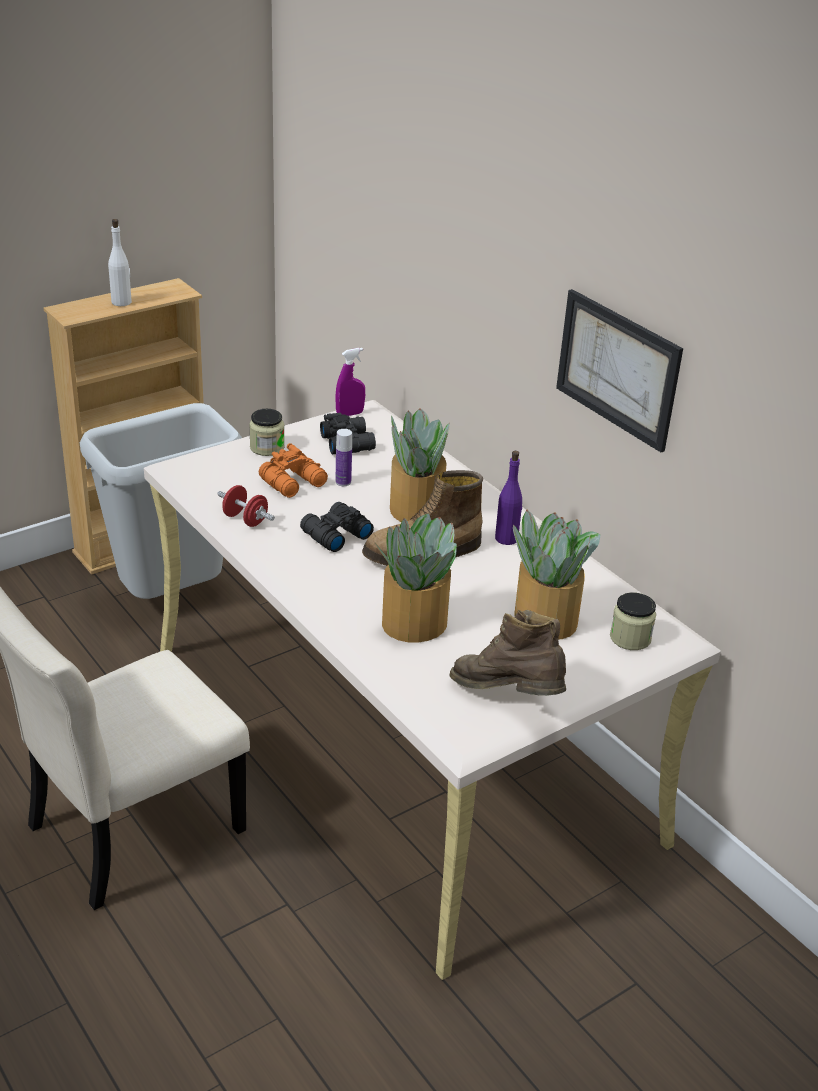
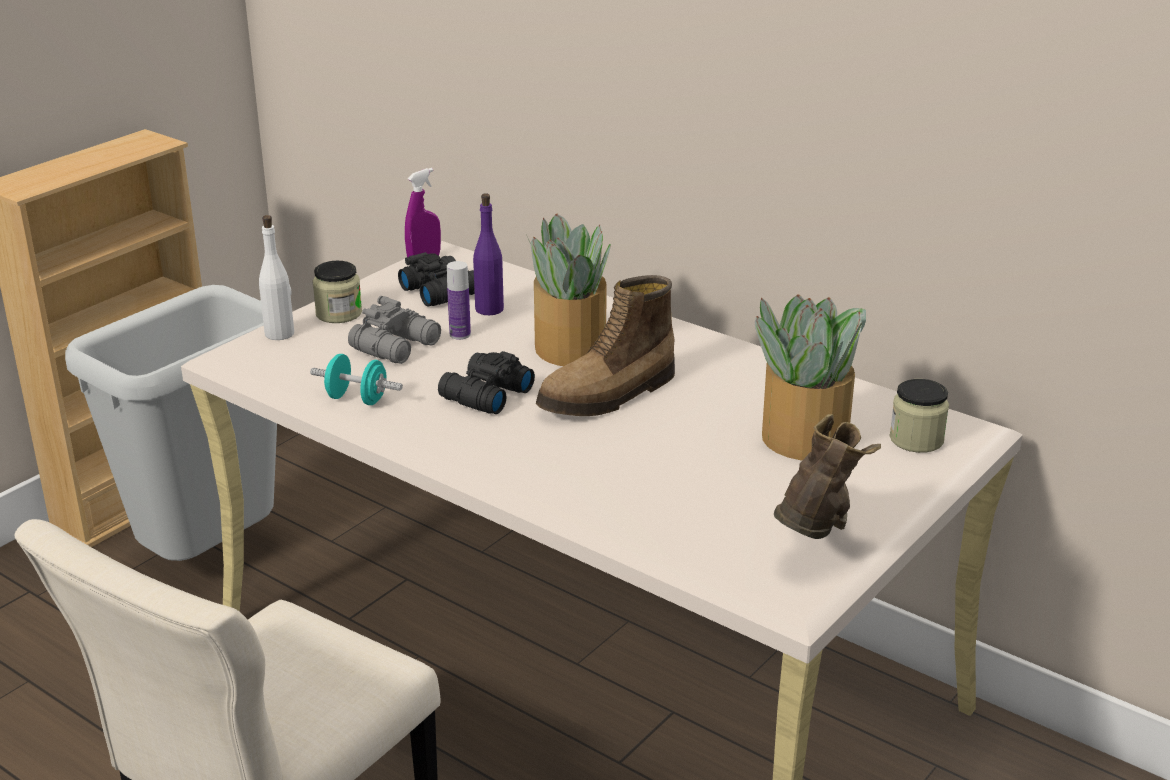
camera: 15 degrees left, 5 degrees down
(122, 302) = (84, 164): white bottle -> white bottle (280, 333)
(245, 520) = (357, 399): red dumbbell -> turquoise dumbbell
(295, 483) = (398, 346): orange binoculars -> grey binoculars
(412, 623) = (644, 476): potted plant -> none
(506, 538) = (700, 360): purple bottle -> purple bottle (489, 309)
(507, 697) = (815, 536): brown boot -> brown boot turned 90 degrees clockwise
(618, 368) = (821, 108): picture -> none

